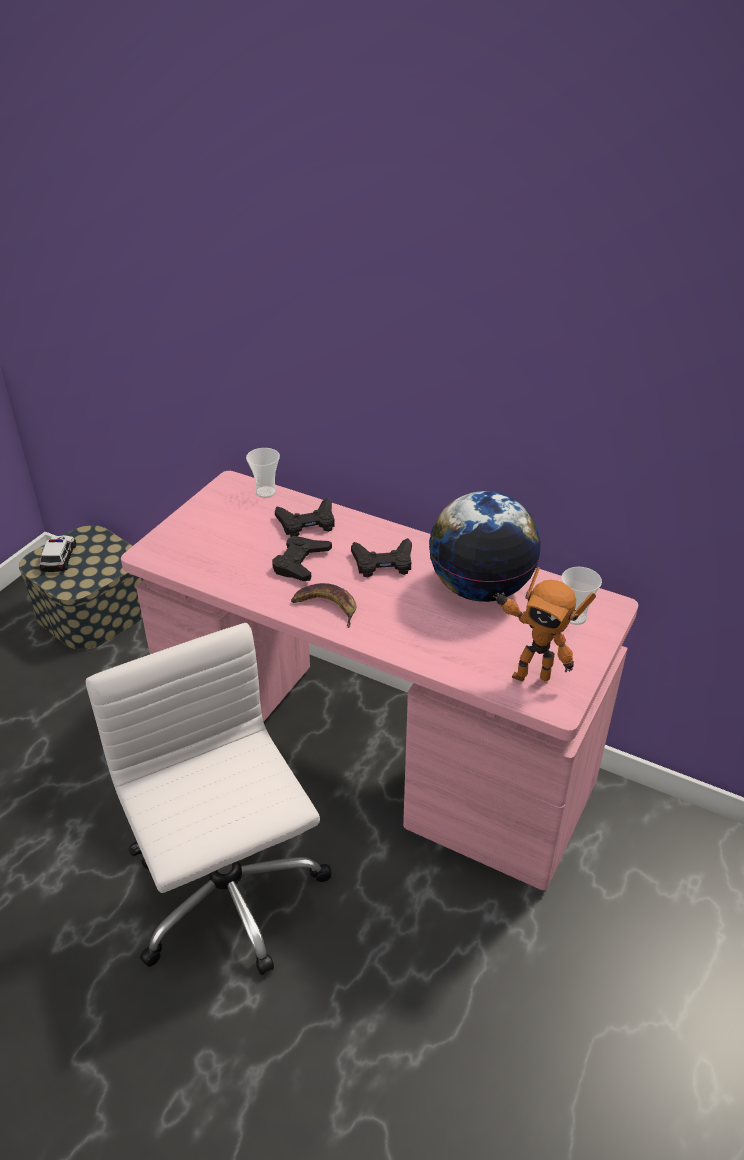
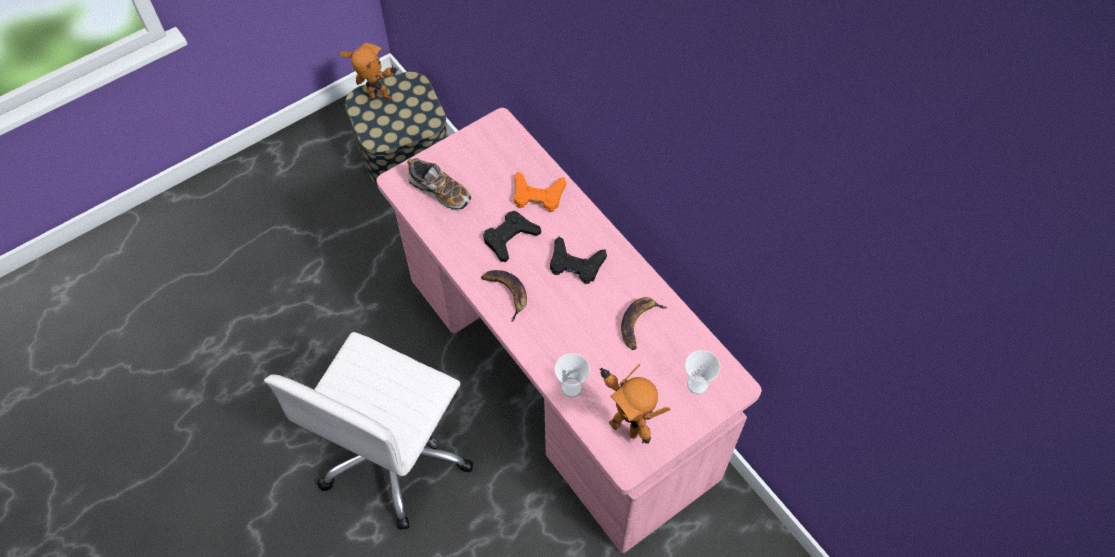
camera: 25 degrees right, 20 degrees up
(59, 557) = (380, 100): toy car -> toy robot
(200, 548) = (440, 191): none -> shoe
(230, 899) = (395, 454): white office chair -> white office chair turned 150 degrees counterclockwise
(266, 492) = (522, 146): cup -> cup (571, 388)
(307, 523) = (538, 195): black game controller -> orange game controller
(480, 588) = (639, 323): globe -> banana

